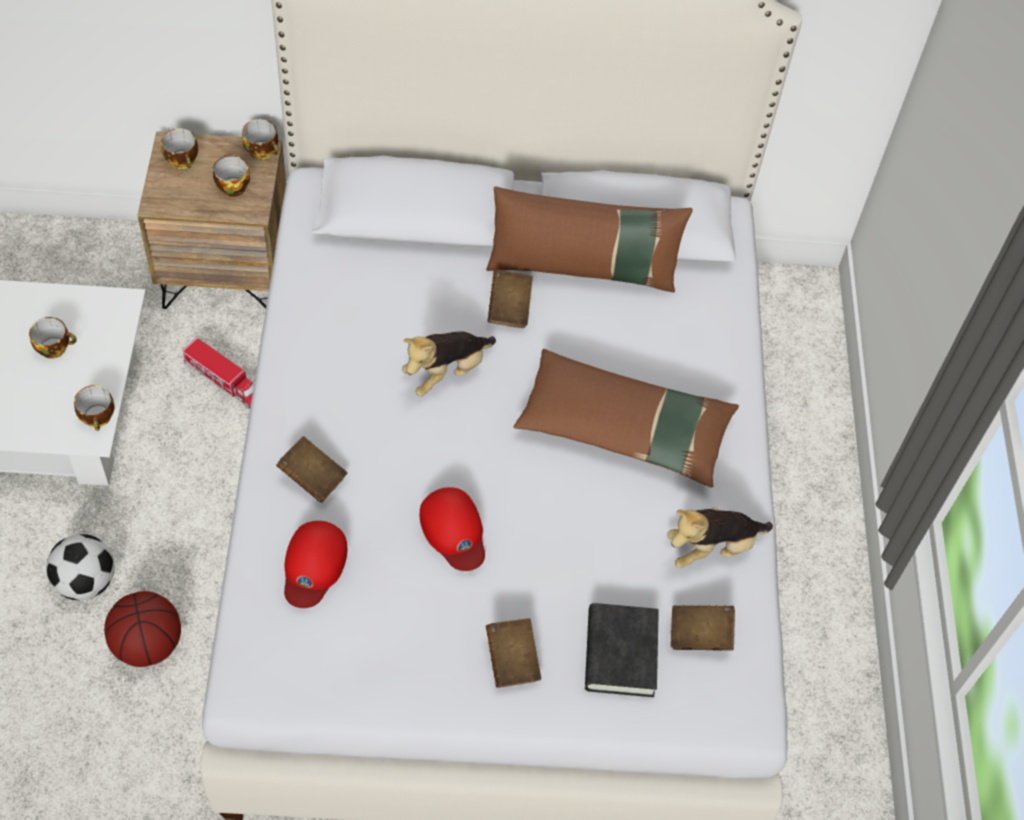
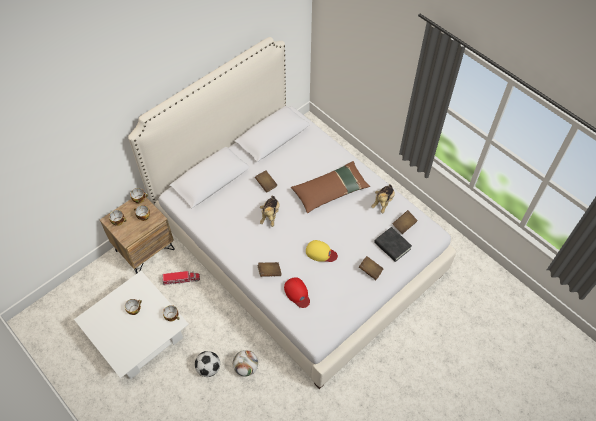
camera: 40 degrees left, 0 degrees up
(147, 645) = (246, 367): basketball -> football
(454, 531) = (321, 253): red cap -> yellow cap
(583, 269) = (272, 158): brown pillow -> none

